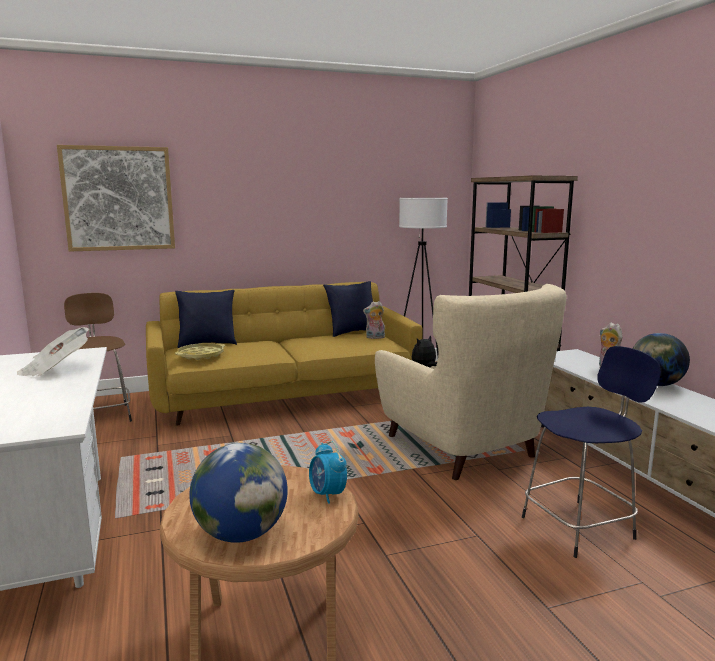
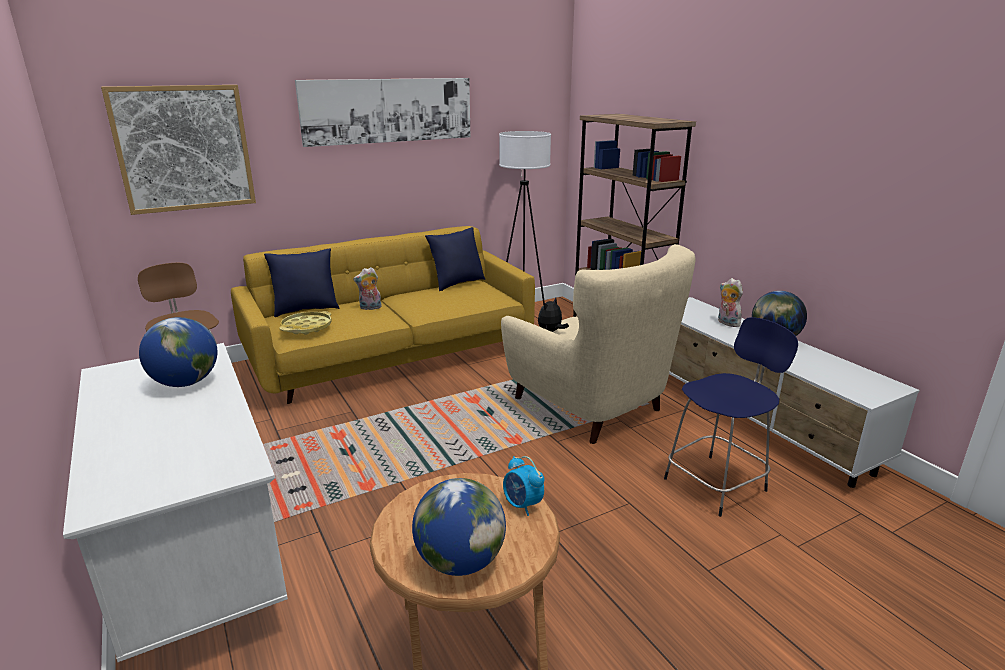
camera: 10 degrees left, 10 degrees up
(55, 369) = (186, 383): newspaper -> globe
(298, 174) = (388, 110): none -> picture
(375, 337) = (483, 290): plush toy -> plush toy (370, 308)

